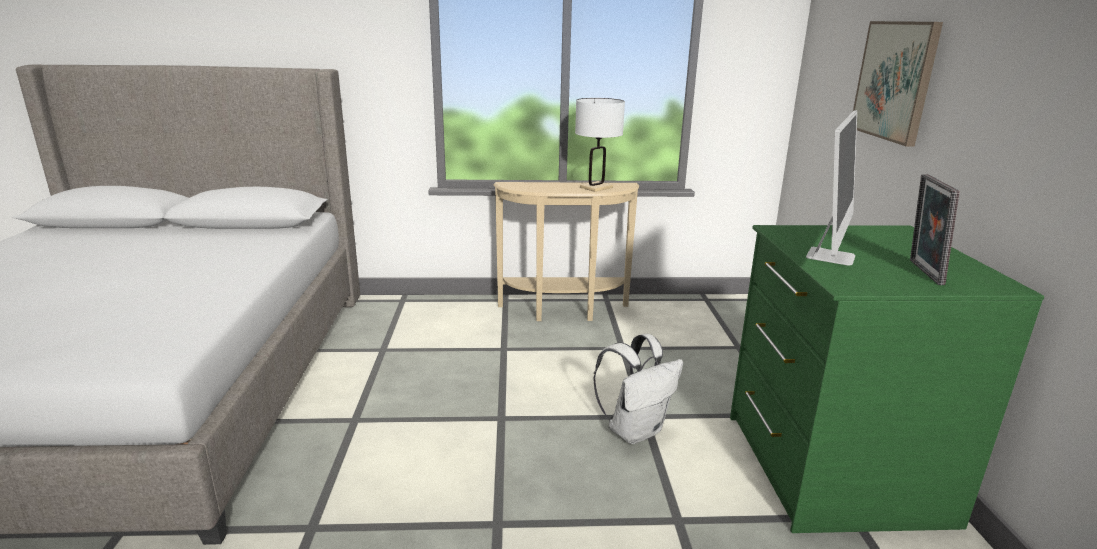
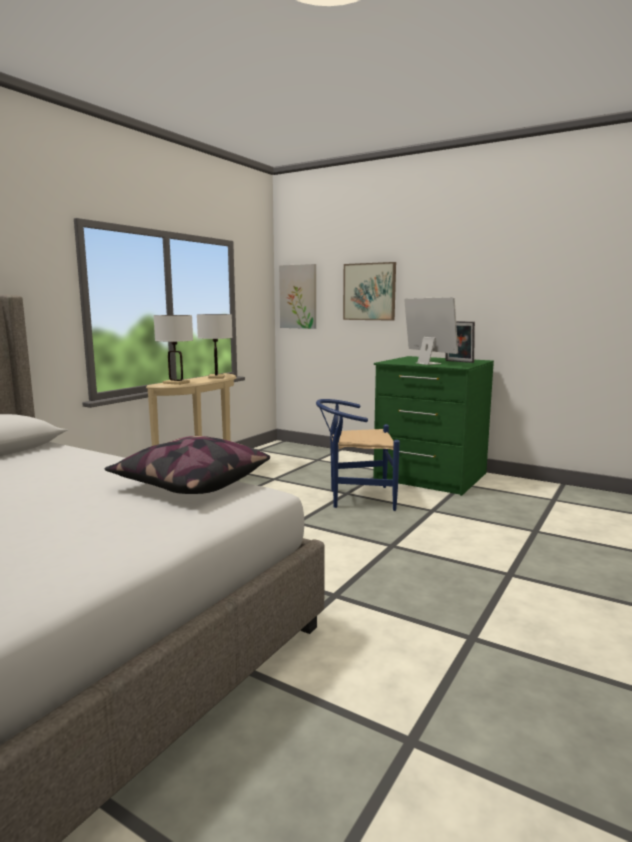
camera: 55 degrees left, 10 degrees down
(175, 320) = (190, 485): none -> pillow
(525, 186) = (176, 383): none -> white table lamp
(635, 430) = (355, 498): white backpack -> blue chair
(818, 75) = (298, 296): none -> picture

